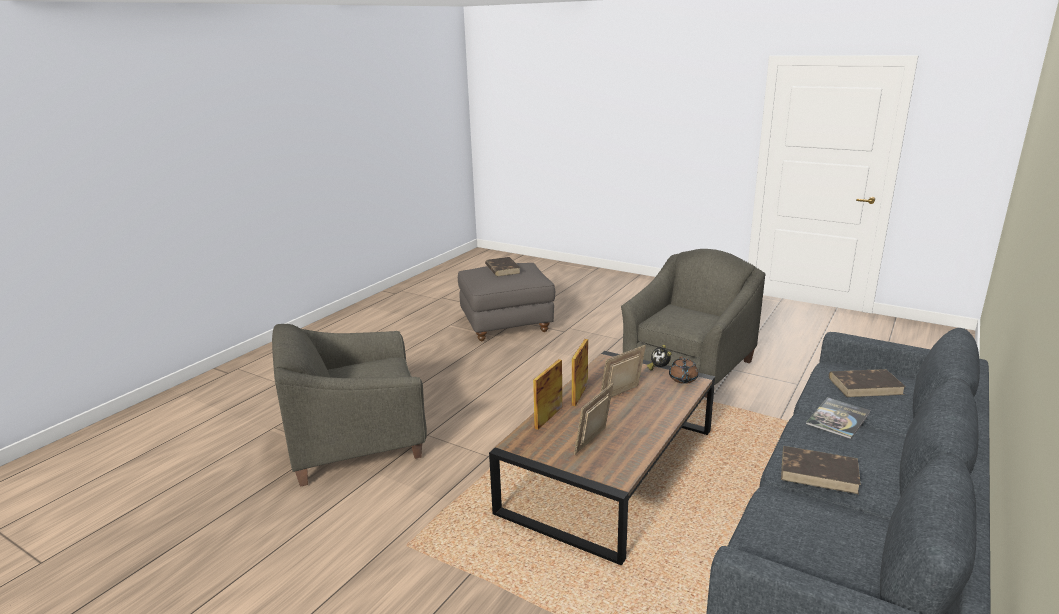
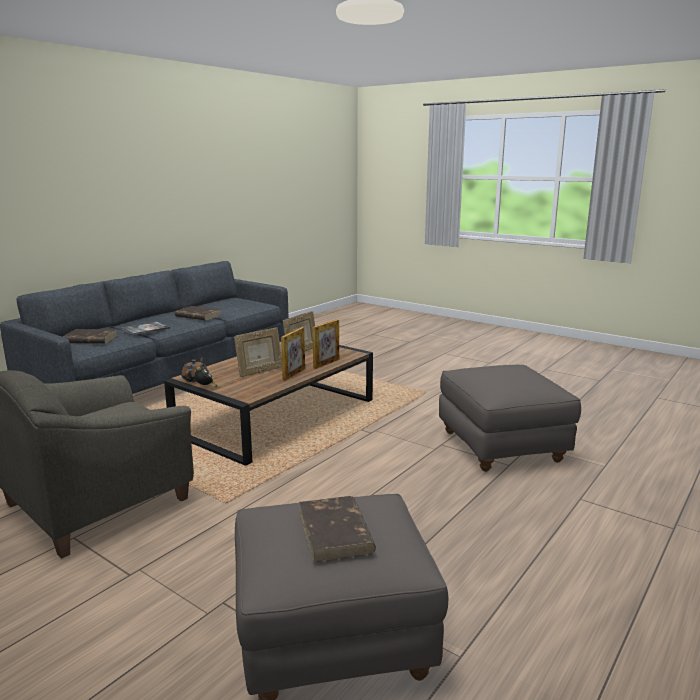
camera: 175 degrees left, 5 degrees down
(356, 442) = (502, 447): grey armchair -> grey ottoman

